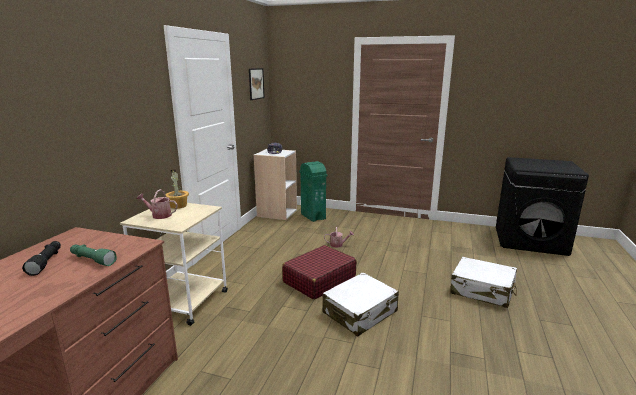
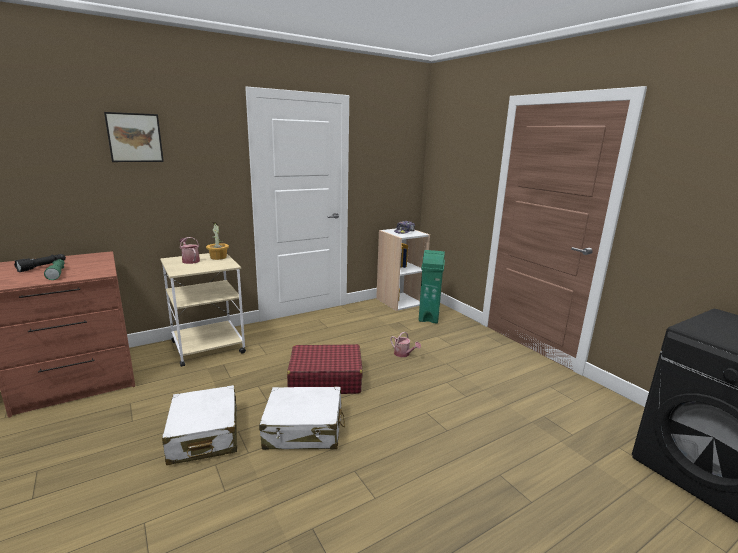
camera: 40 degrees right, 0 degrees up
(256, 83) = (396, 152): picture -> picture (135, 137)
(482, 290) = (484, 491): white suitcase -> white suitcase (204, 435)

